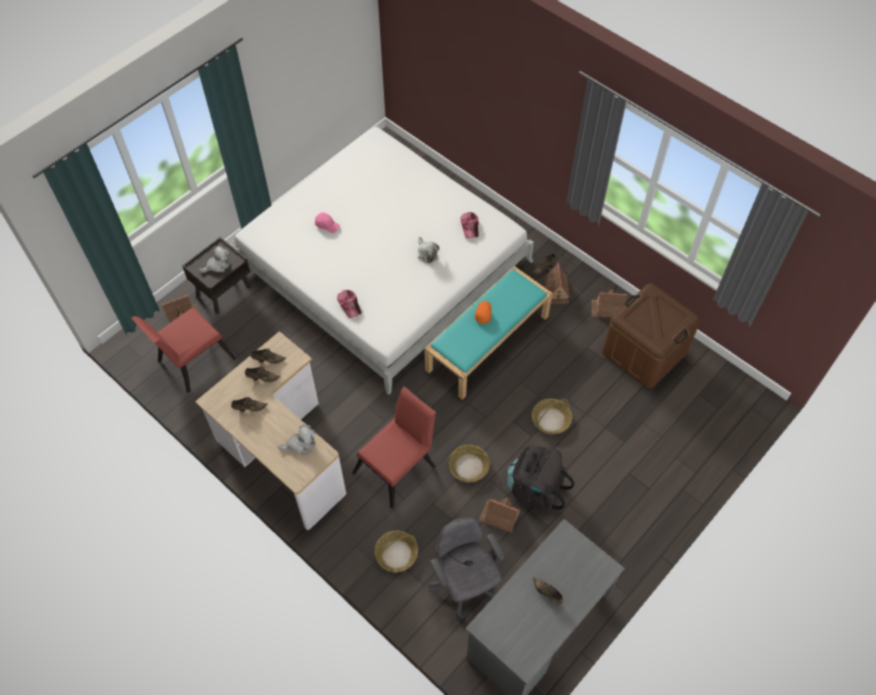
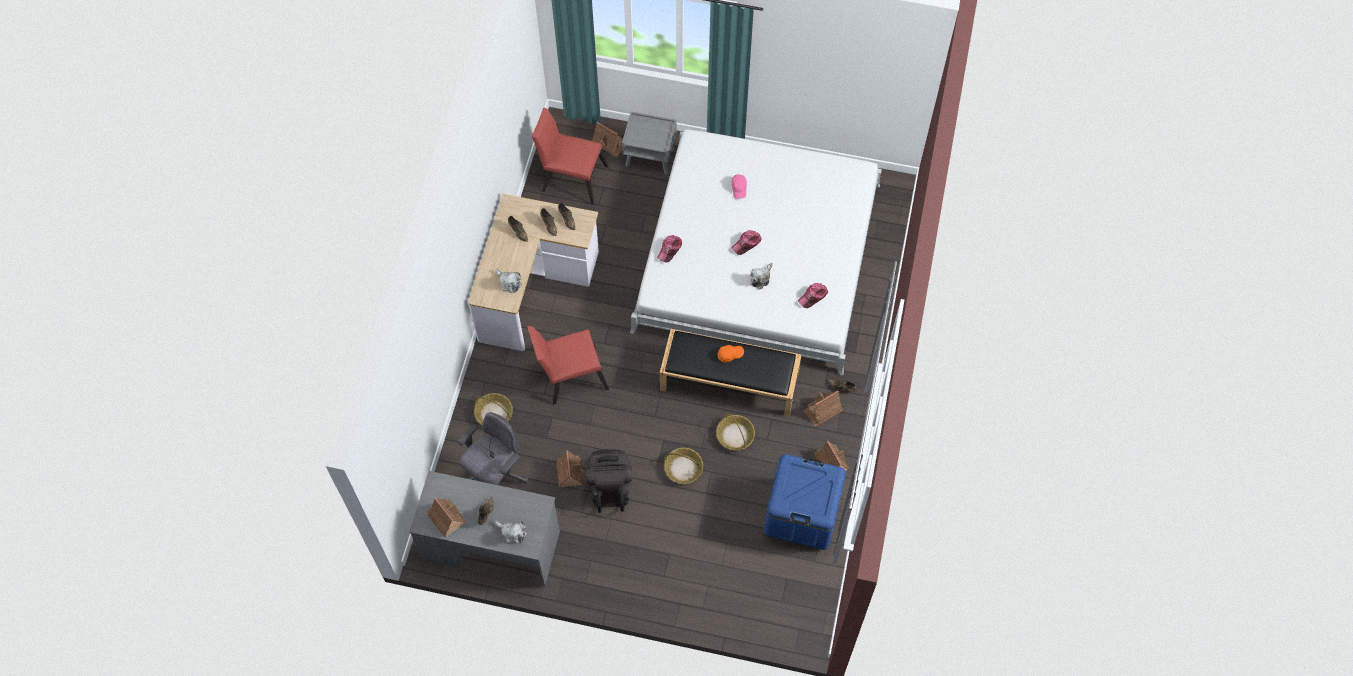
camera: 60 degrees right, 5 degrees up
(217, 265) = (648, 135): plush toy -> plush toy (512, 533)
(224, 291) = (650, 158): brown nightstand -> grey nightstand
(386, 246) = (746, 244): none -> cap
(398, 466) = (569, 375): red chair -> red chair turned 150 degrees clockwise
(468, 467) = (600, 426): basket -> basket (735, 435)
(487, 342) = (730, 381): turquoise bench -> black bench
(531, 636) = (446, 518): none -> toy house
(644, 352) = (802, 513): brown storage box -> blue storage box

